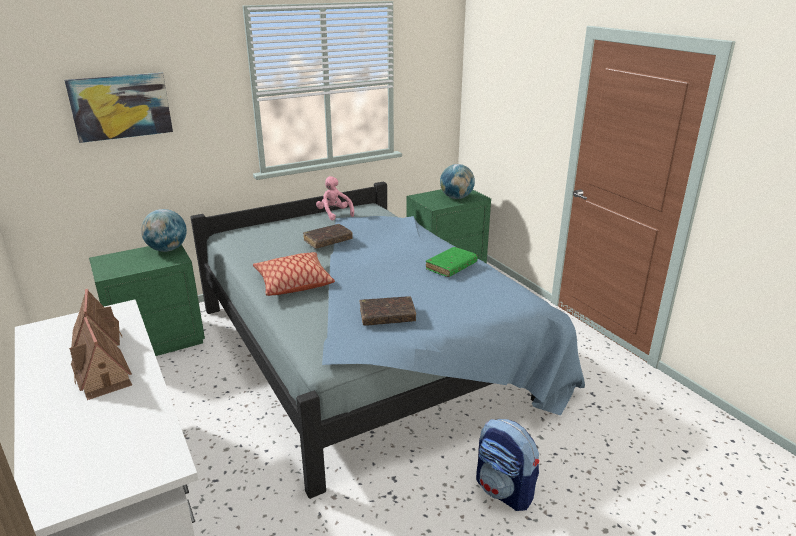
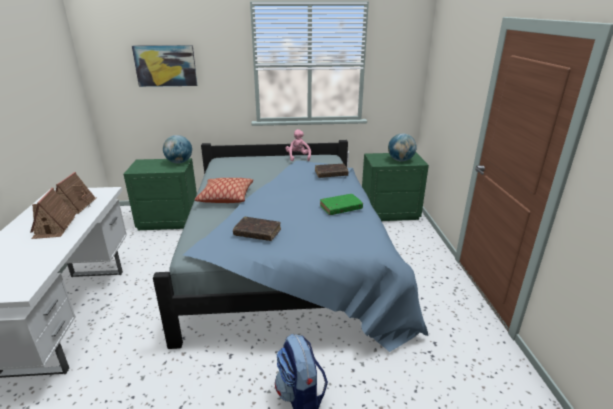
camera: 25 degrees right, 0 degrees up
(328, 241) = (274, 174): brown book -> brown book (331, 174)

